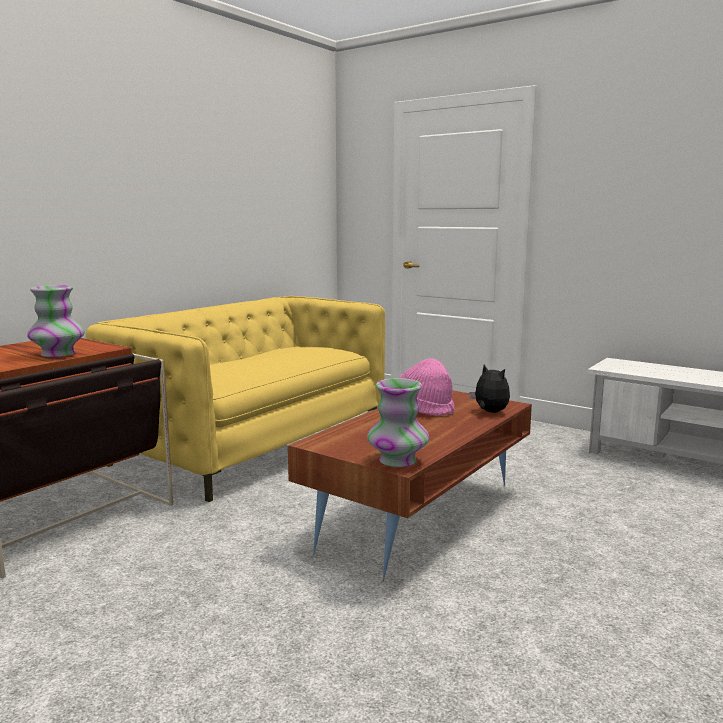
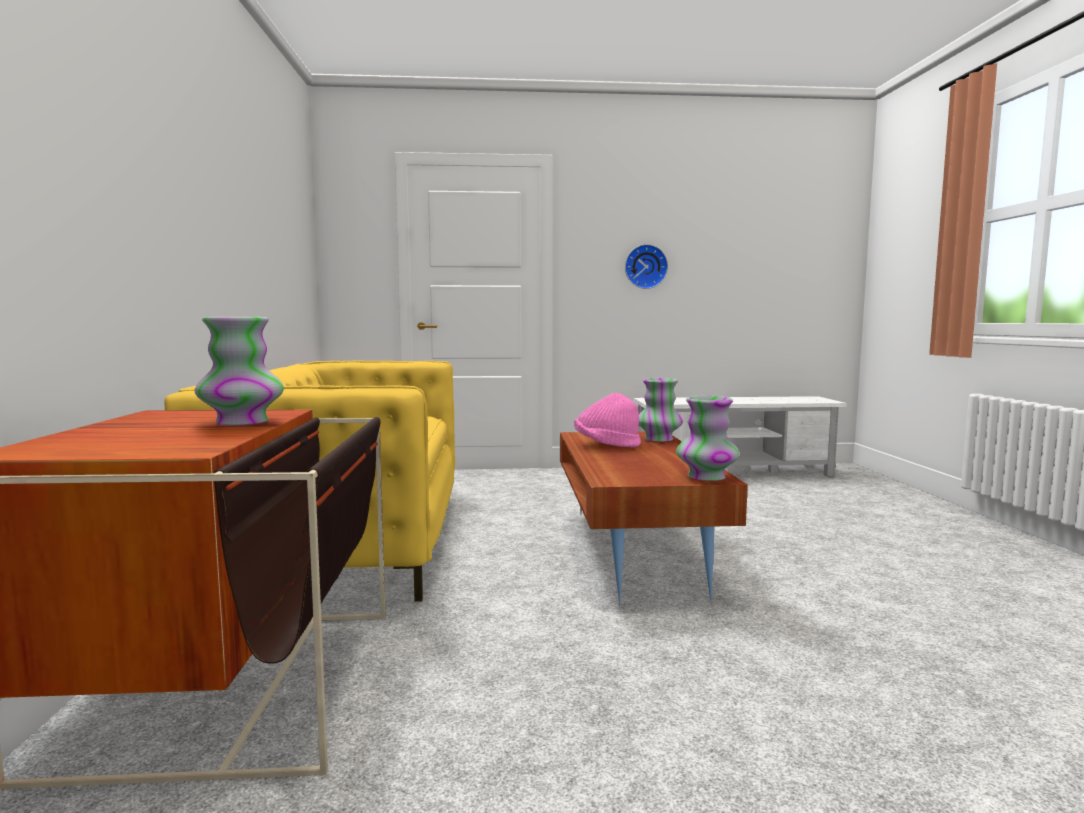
camera: 40 degrees left, 5 degrees down
(489, 412) = (658, 439): plush toy -> vase
(635, 206) = (645, 266): none -> wall clock

